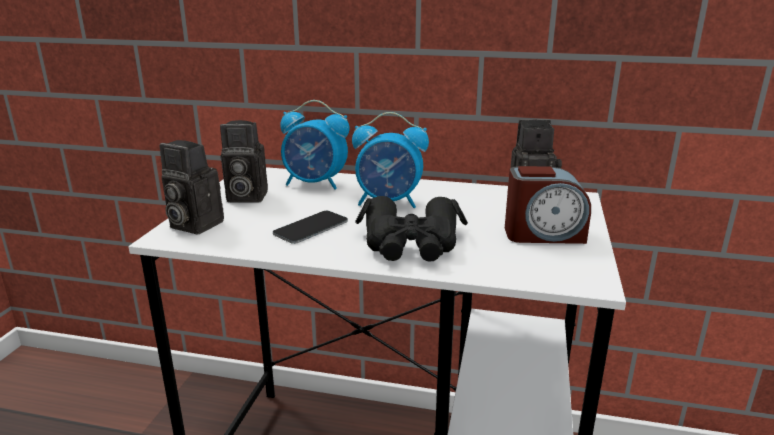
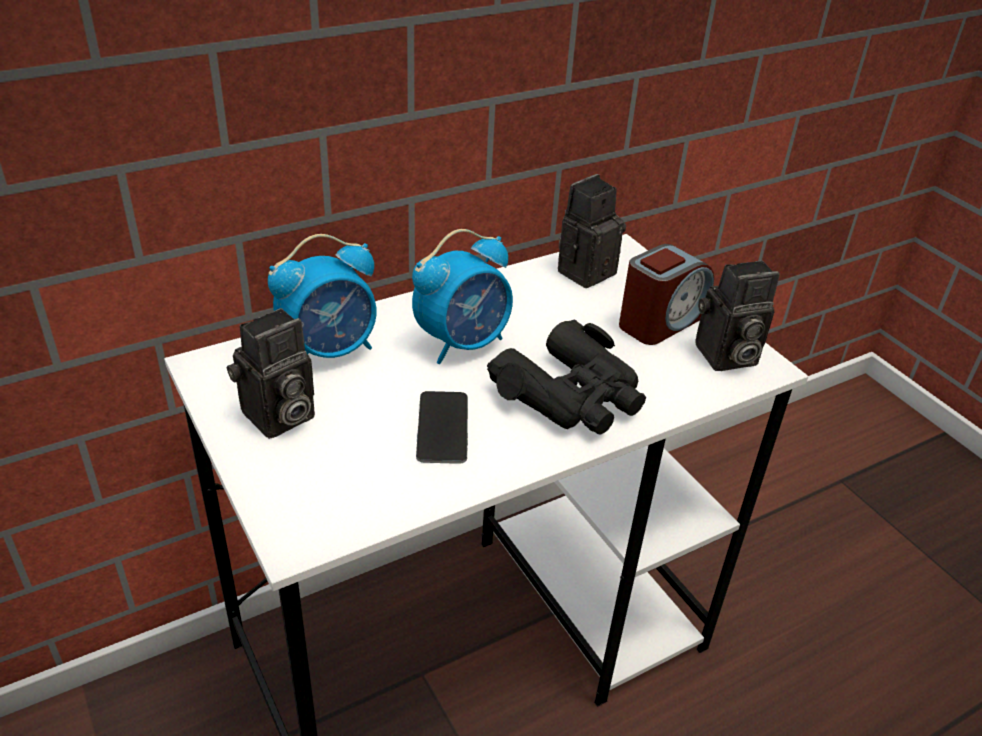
camera: 45 degrees left, 15 degrees up
(192, 225) = (295, 501): camera -> camera (725, 357)

